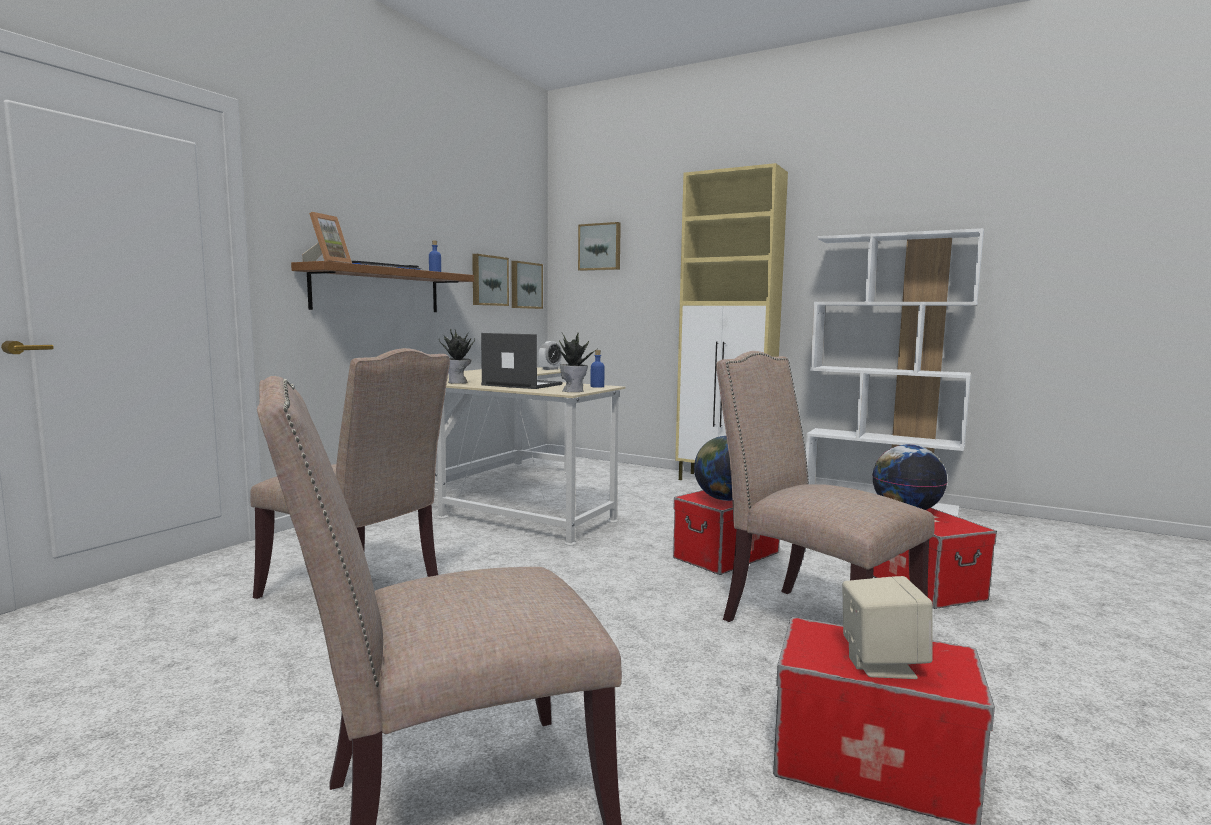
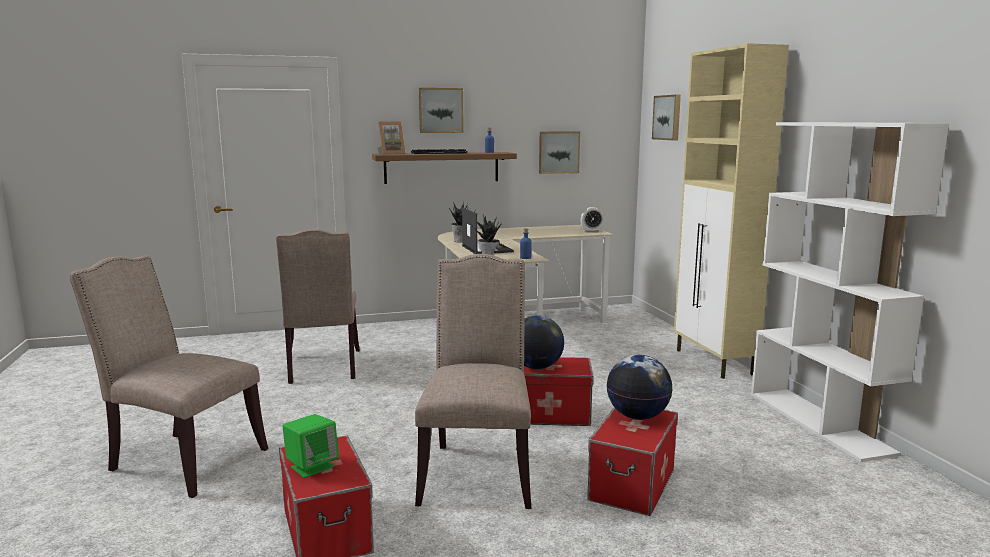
camera: 45 degrees right, 5 degrees up
(525, 285) = (606, 153): picture -> picture (440, 110)
(881, 663) = (312, 467): beige speaker -> green speaker

